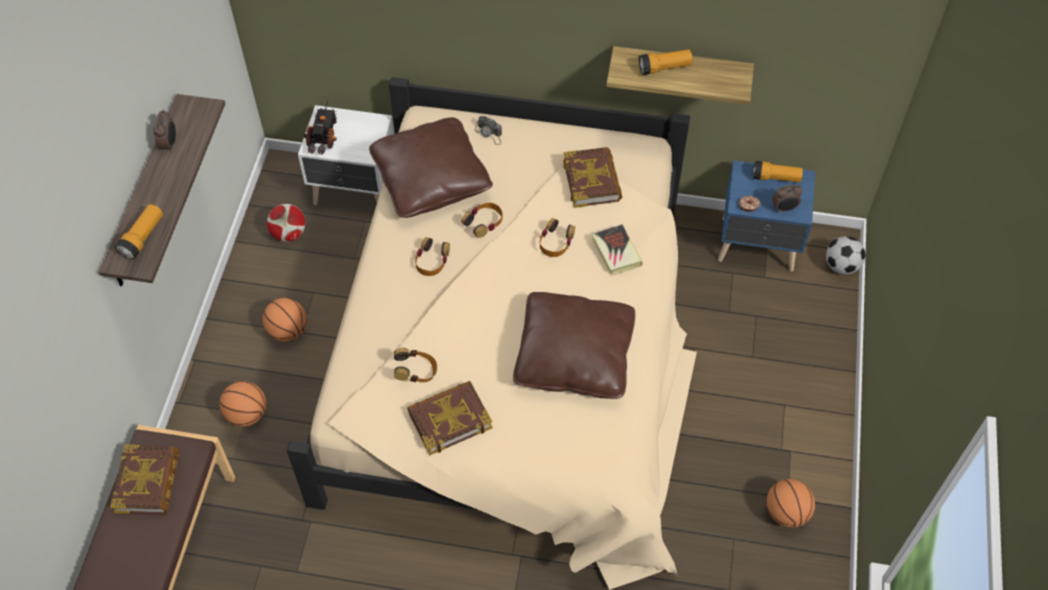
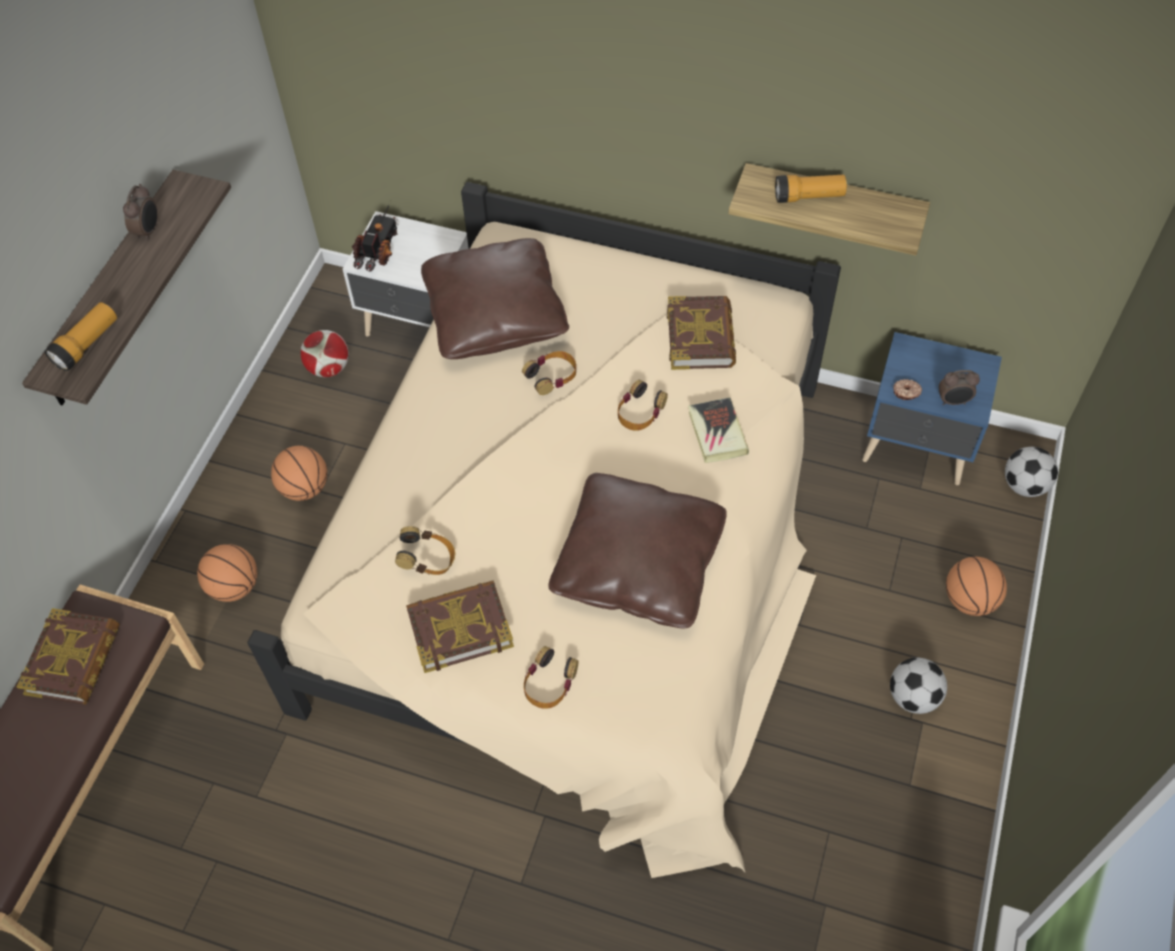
camera: 10 degrees right, 0 degrees up
(432, 260) = (477, 417): headphones -> headphones (549, 682)
(489, 134) = (580, 265): camera -> none
(776, 178) = (948, 360): flashlight -> none
(781, 433) = (913, 697): none -> football
(786, 513) = (905, 805): basketball -> basketball (969, 600)

